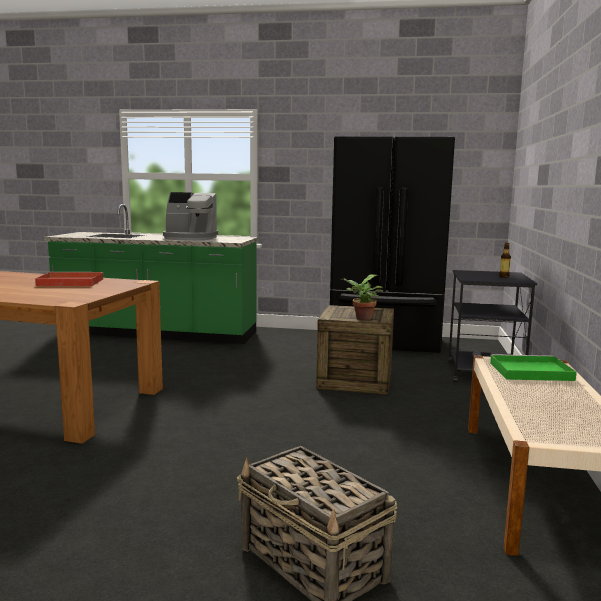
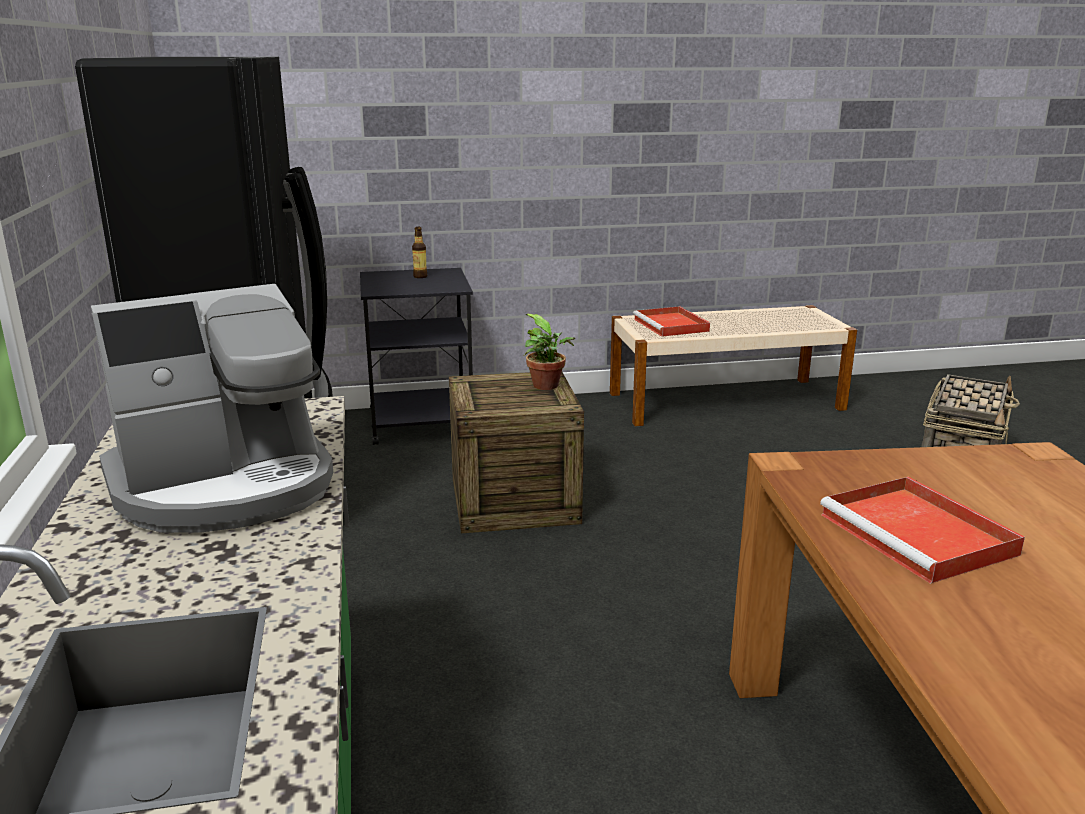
camera: 110 degrees left, 10 degrees up
(190, 238) = (225, 486): coffee machine -> coffee machine turned 75 degrees clockwise
(529, 371) = (672, 325): green tray -> red tray

